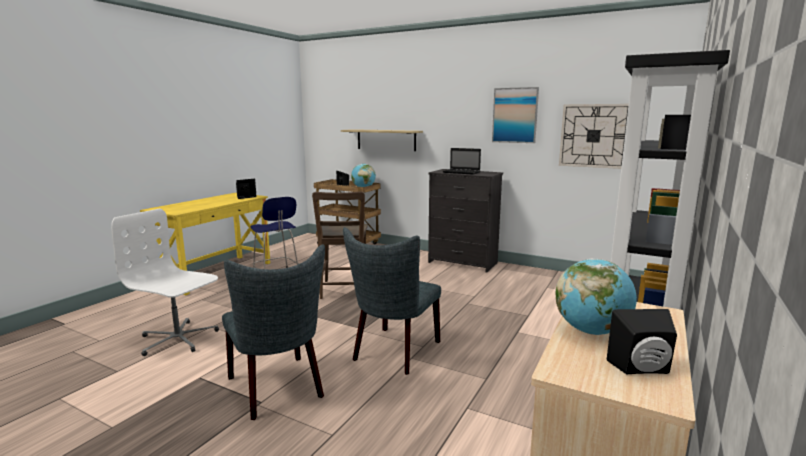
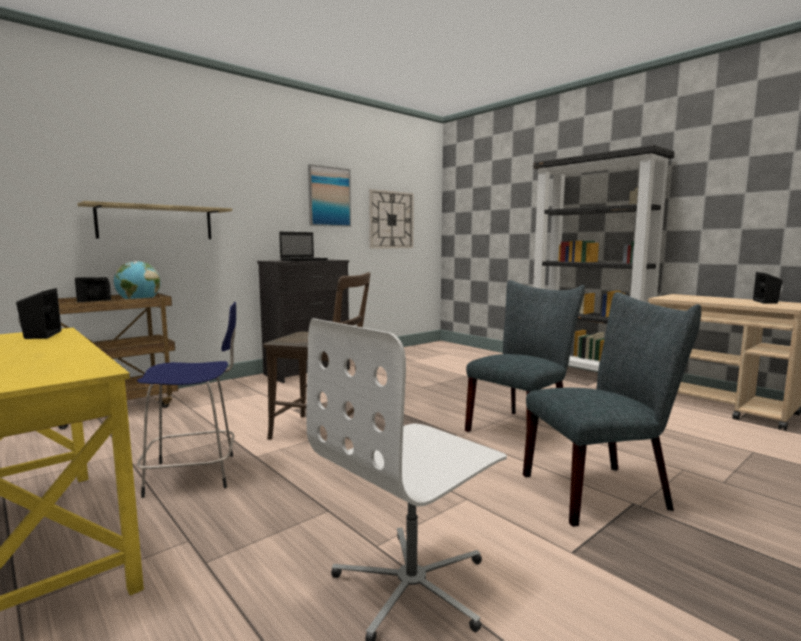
camera: 70 degrees left, 5 degrees down
(393, 352) = (522, 428): grey chair -> grey chair turned 90 degrees counterclockwise
(591, 331) = (720, 301): globe -> none

